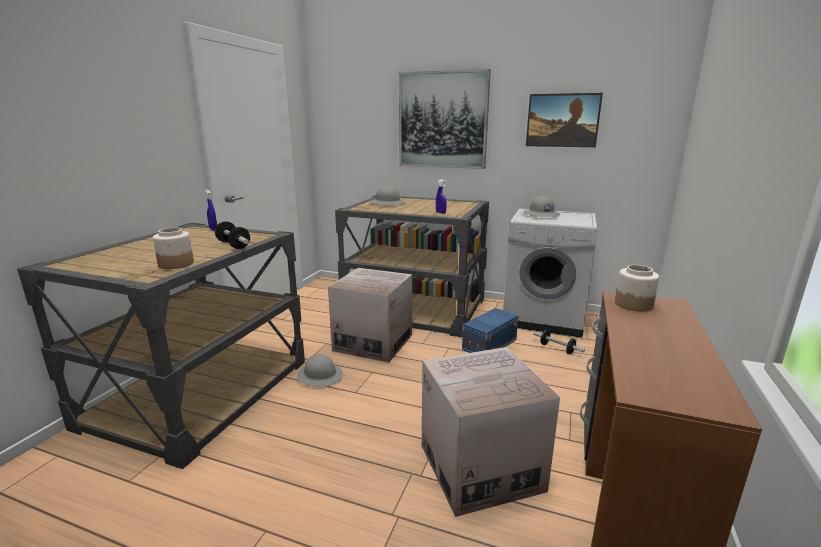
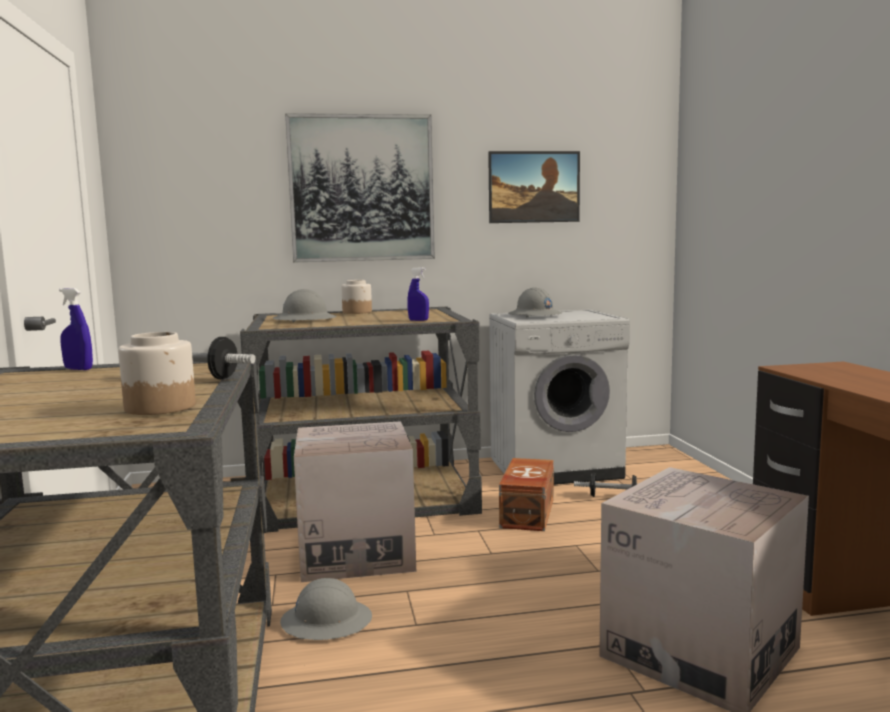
camera: 30 degrees left, 10 degrees down
(488, 344) = (526, 513): blue storage box -> brown storage box
(633, 304) = (814, 370): jar -> jar (357, 312)

